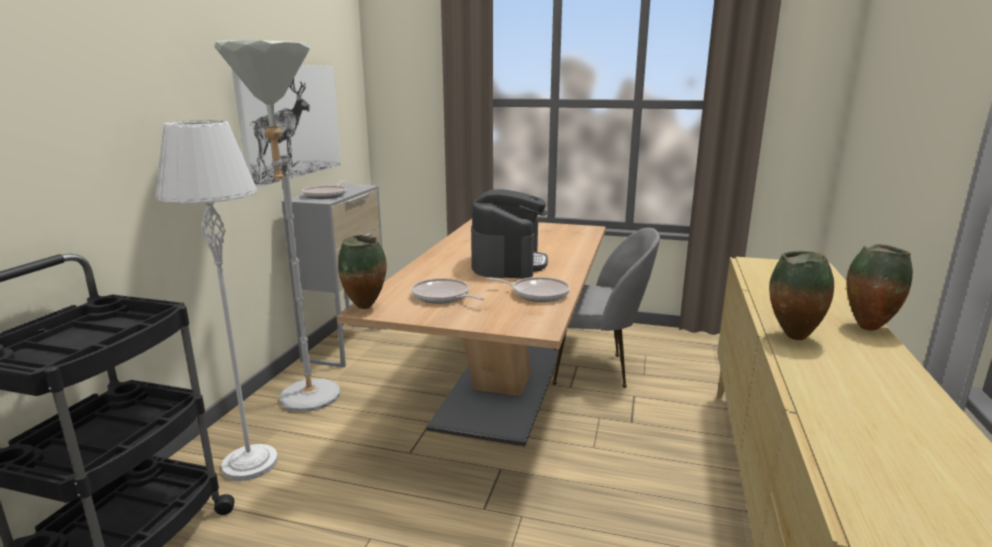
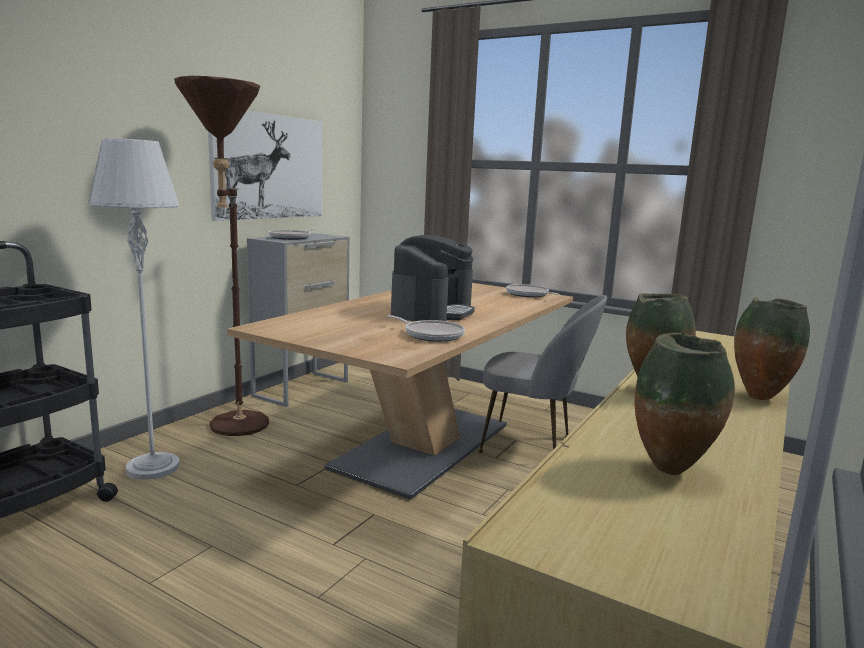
camera: 15 degrees right, 5 degrees down
(307, 404) = (233, 430): grey floor lamp -> brown floor lamp
(366, 308) = (258, 326): vase -> vase (672, 473)
(443, 296) = (337, 327): frying pan -> frying pan (528, 295)

